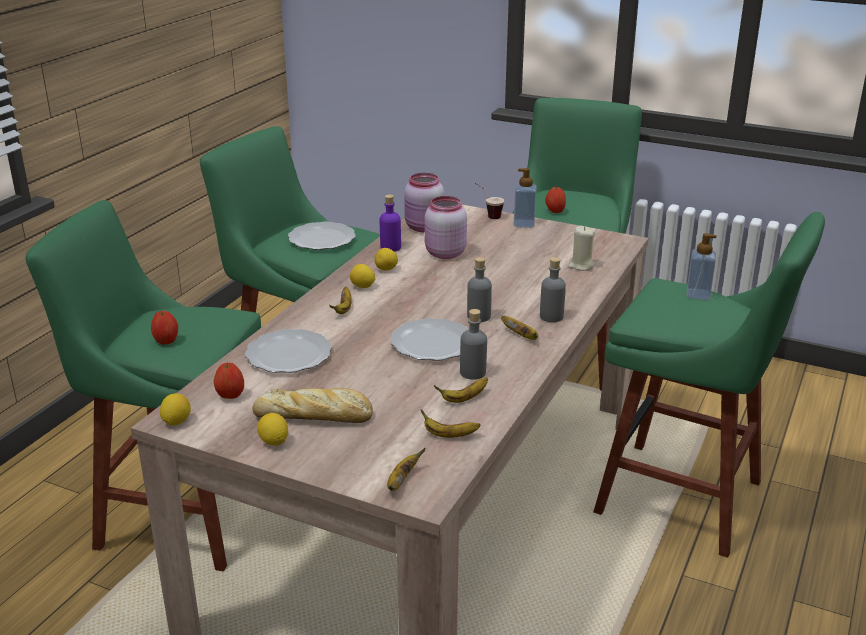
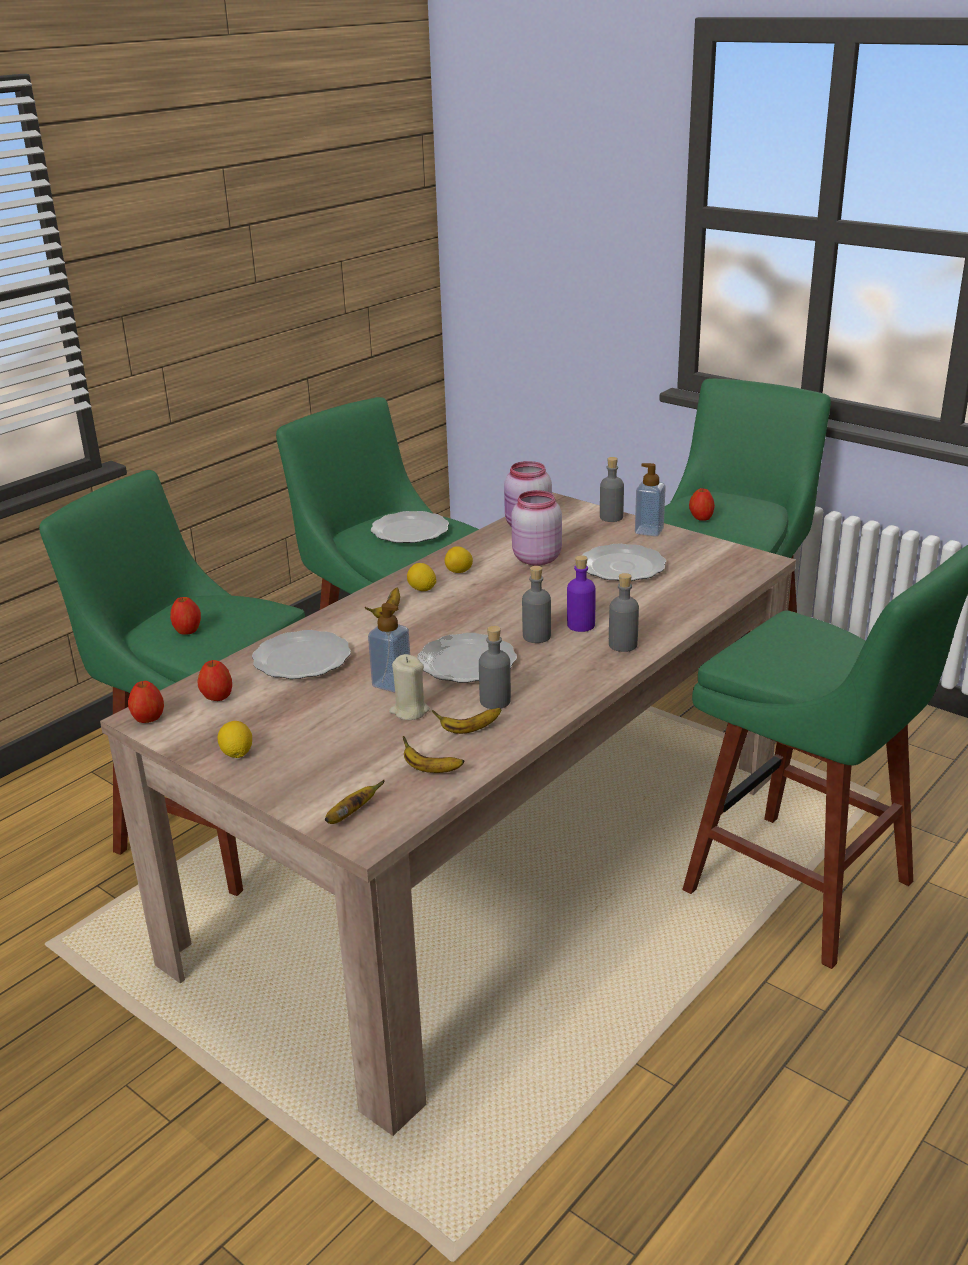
camera: 15 degrees right, 0 degrees up
(176, 421) = (148, 719): lemon -> apple
(315, 416) = (295, 730): bread -> none
(390, 247) = (477, 547): purple bottle -> purple bottle (580, 625)
(488, 215) = (611, 517): cup -> grey bottle
(517, 254) = (622, 567): none -> plate
(521, 336) = (574, 664): banana -> none
(581, 266) = (692, 587): beige candle -> beige candle (409, 711)
(698, 294) = (827, 635): soap dispenser -> soap dispenser (392, 683)

